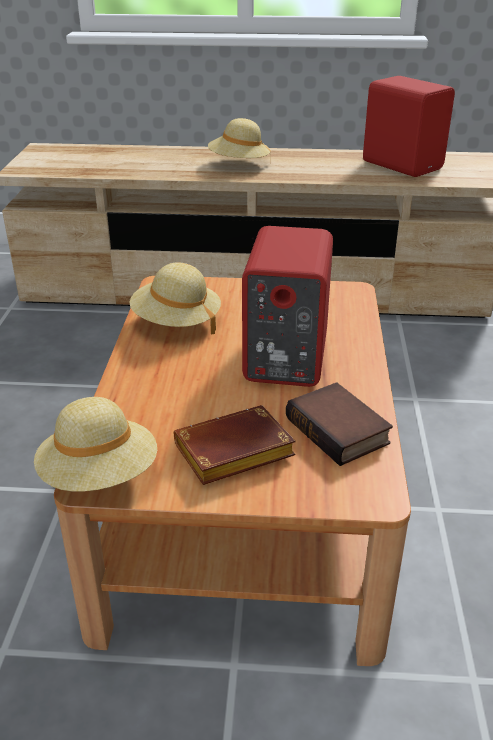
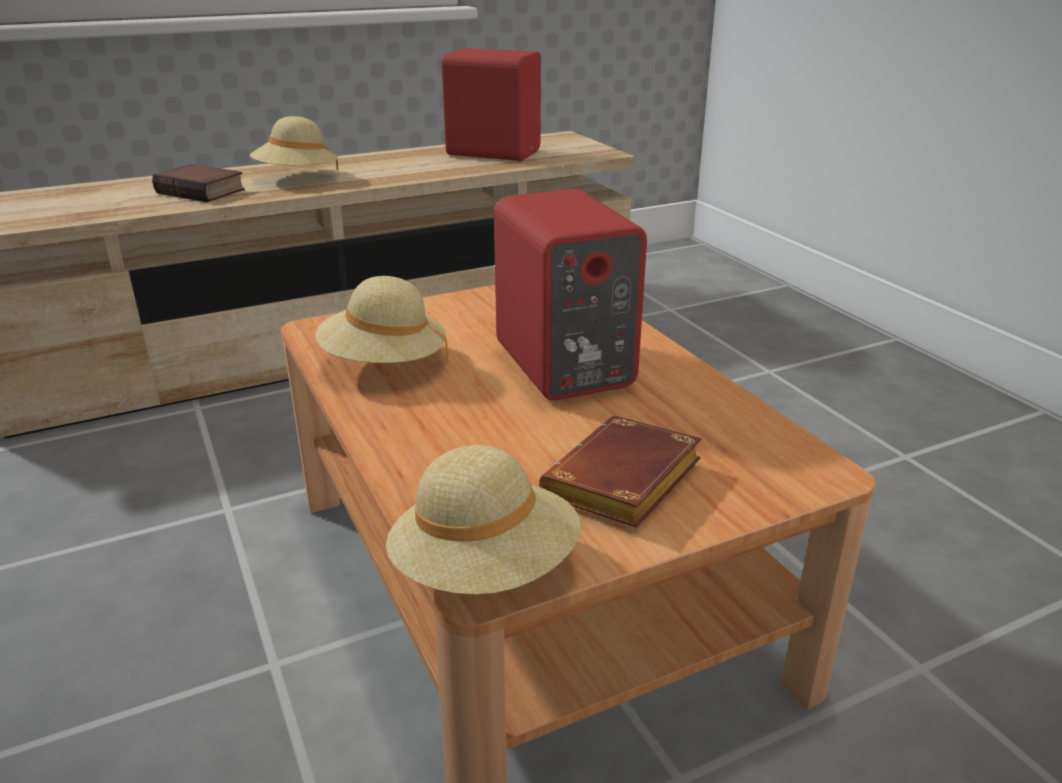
camera: 30 degrees left, 5 degrees down
(340, 431) = (710, 420): book -> book (203, 191)

